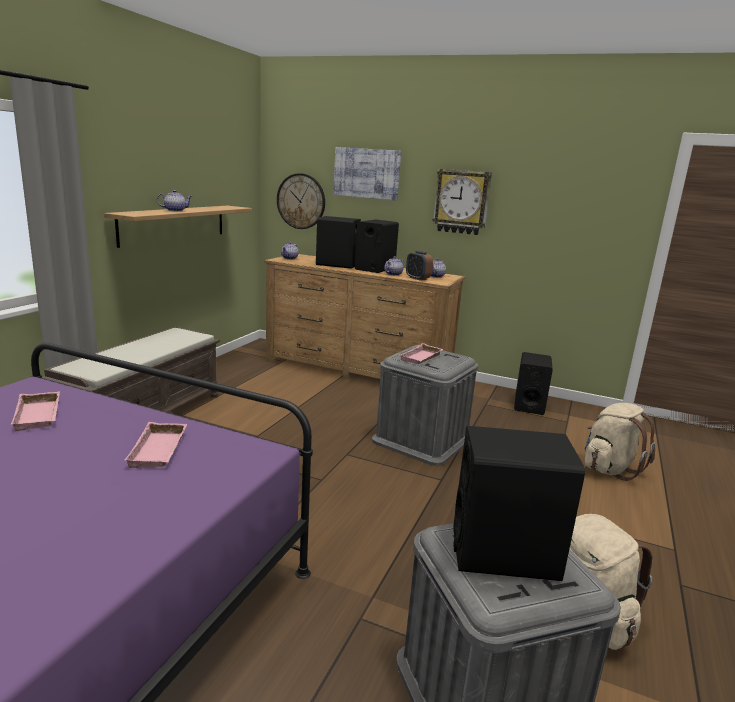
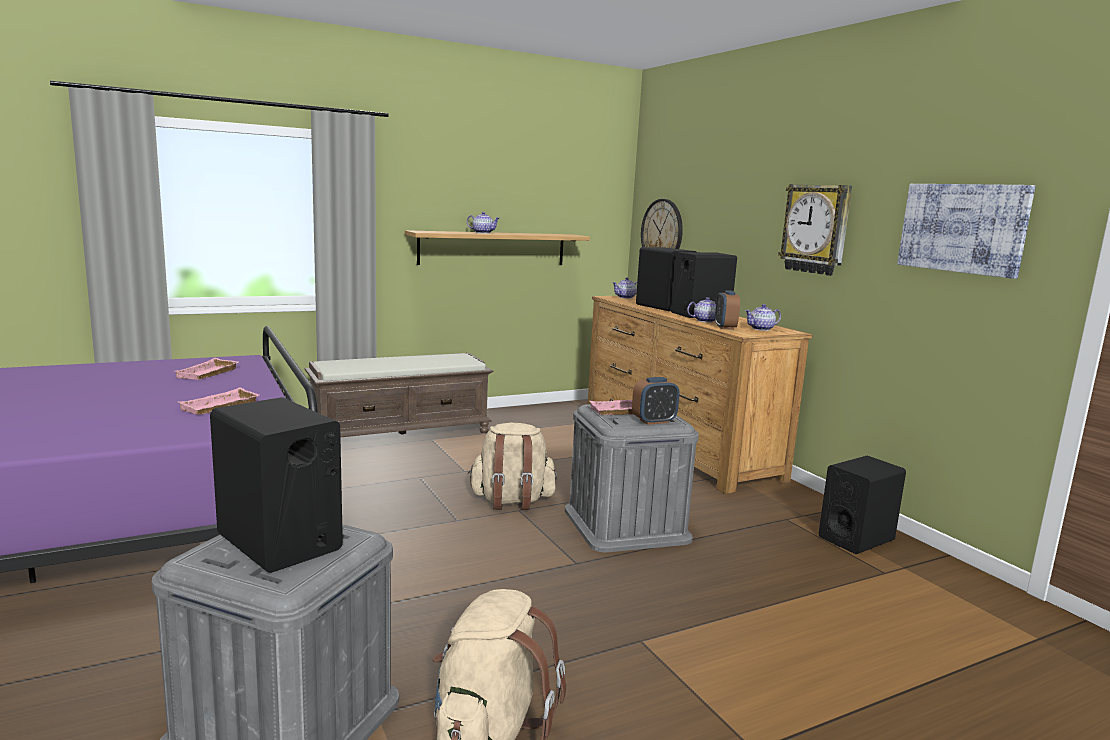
camera: 40 degrees right, 5 degrees down
(366, 173) = (721, 195): picture -> picture (962, 228)
(451, 360) = (654, 421): none -> alarm clock
(609, 468) = (842, 639): beige backpack -> beige backpack (511, 501)

